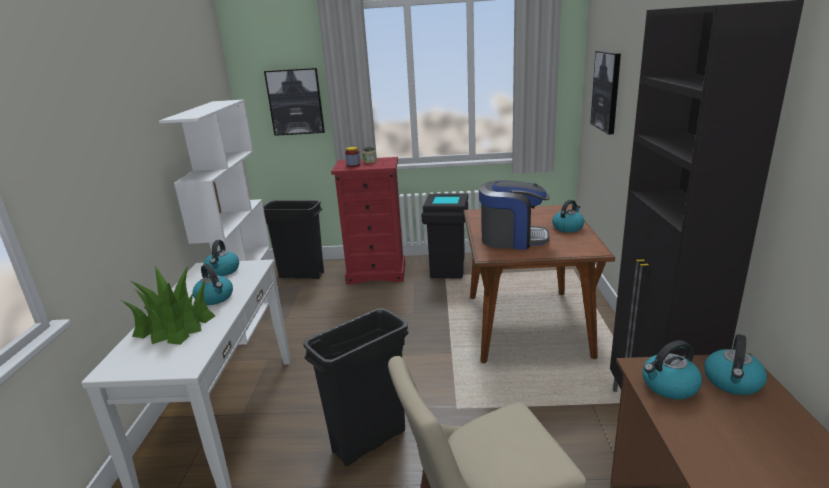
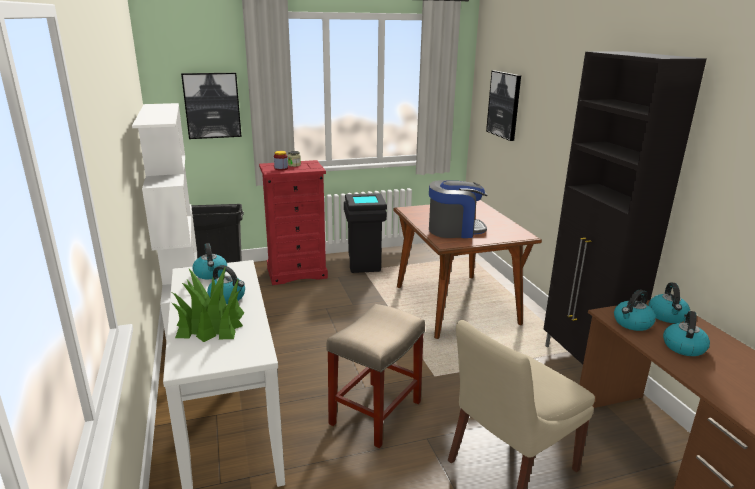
camera: 20 degrees left, 0 degrees up
(369, 440) = (376, 411): black trash can -> beige stool
(568, 228) = (491, 219): kettle -> kettle (683, 346)

